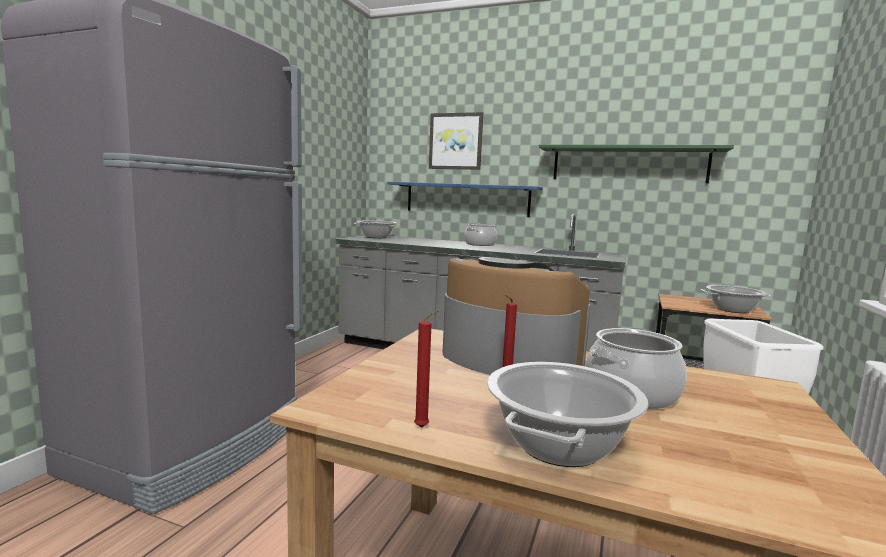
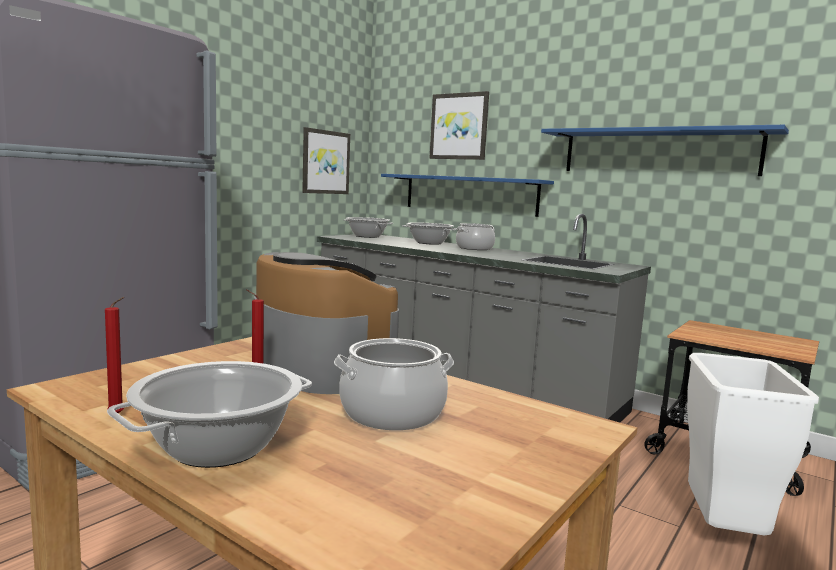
camera: 15 degrees right, 0 degrees up
(337, 171) = (325, 162): none -> picture
(628, 164) = (657, 152): green shelf -> blue shelf
(732, 310) = (768, 346): cooking pot -> cooking pot (429, 243)

